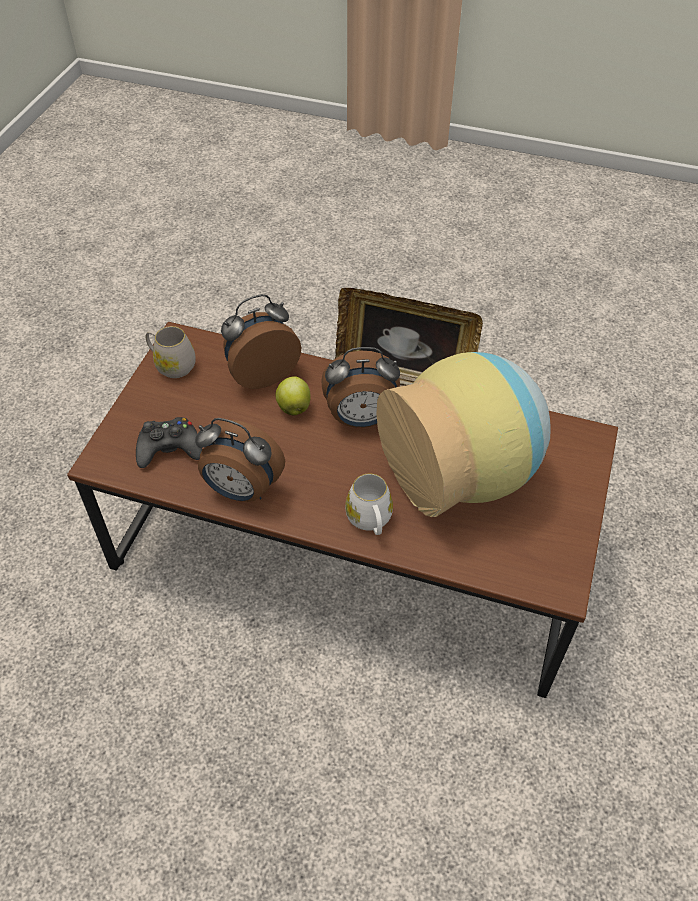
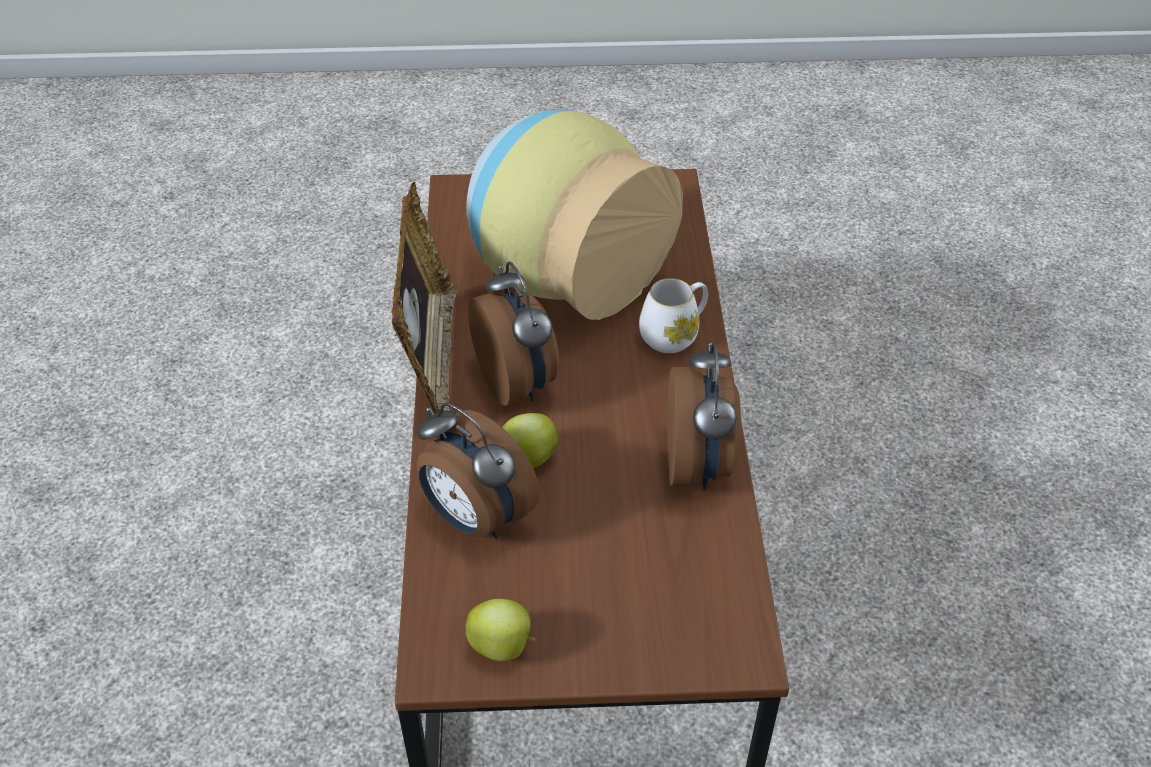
camera: 110 degrees left, 5 degrees down
(169, 448) = (673, 574): black game controller -> none
(171, 365) = (503, 646): white mug -> apple

